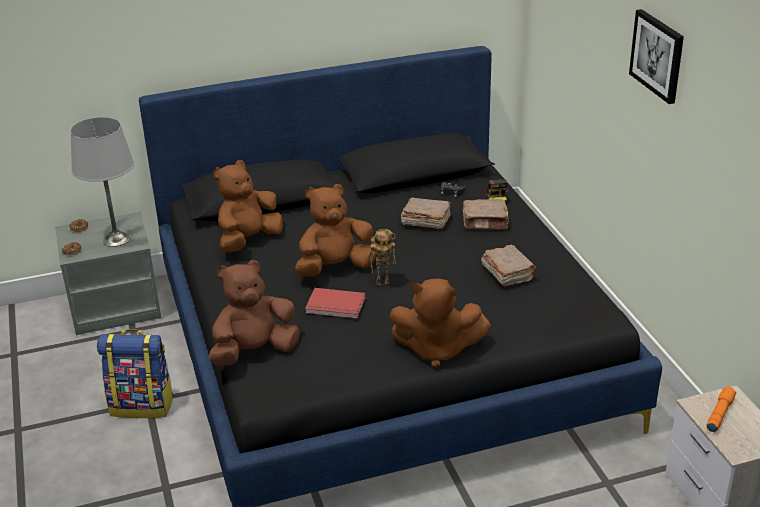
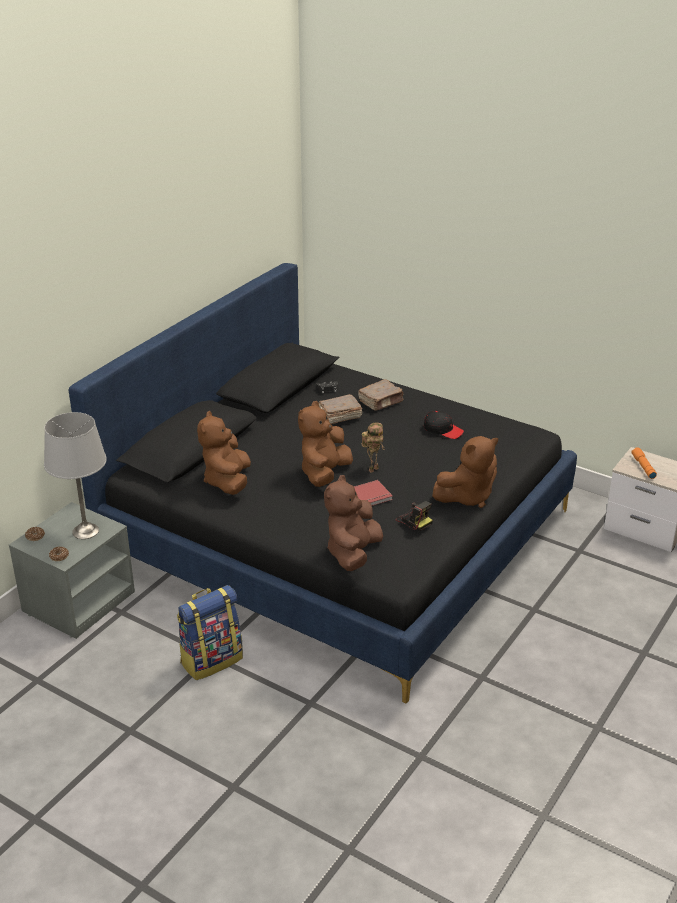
camera: 40 degrees left, 0 degrees up
(495, 197) = (362, 381): camera -> camera (414, 520)
(507, 273) = (443, 430): brown book -> black cap
(657, 55) = (499, 231): picture -> none

